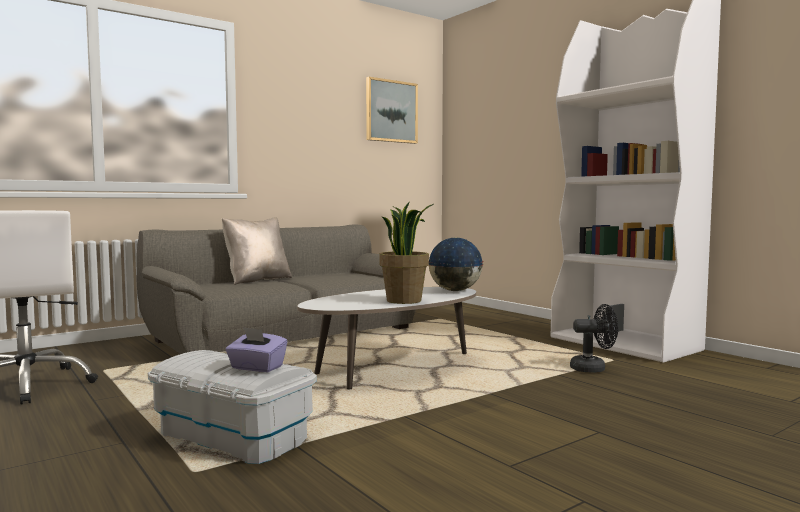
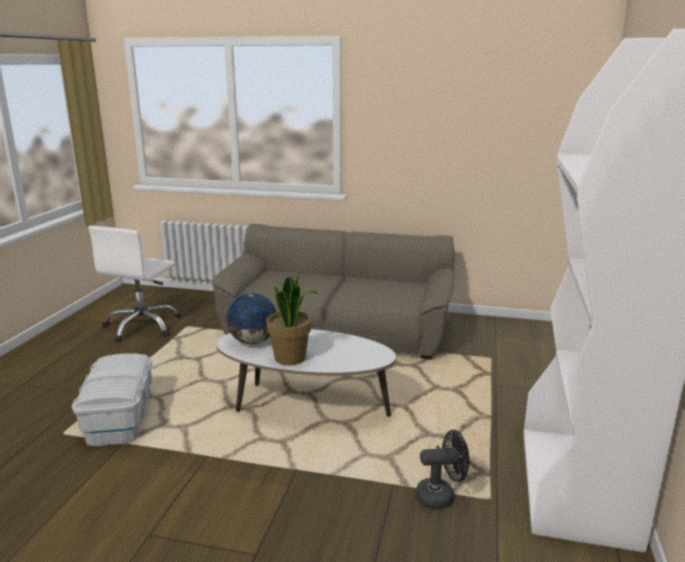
camera: 50 degrees right, 15 degrees up
(256, 368) = (105, 387): purple tissue box -> none
(257, 280) = (324, 278): beige pillow -> none
(391, 111) = (525, 107): picture -> none
(455, 291) = (369, 358): globe -> globe (253, 342)
(593, 368) = (441, 496): black fan -> black fan turned 60 degrees counterclockwise

